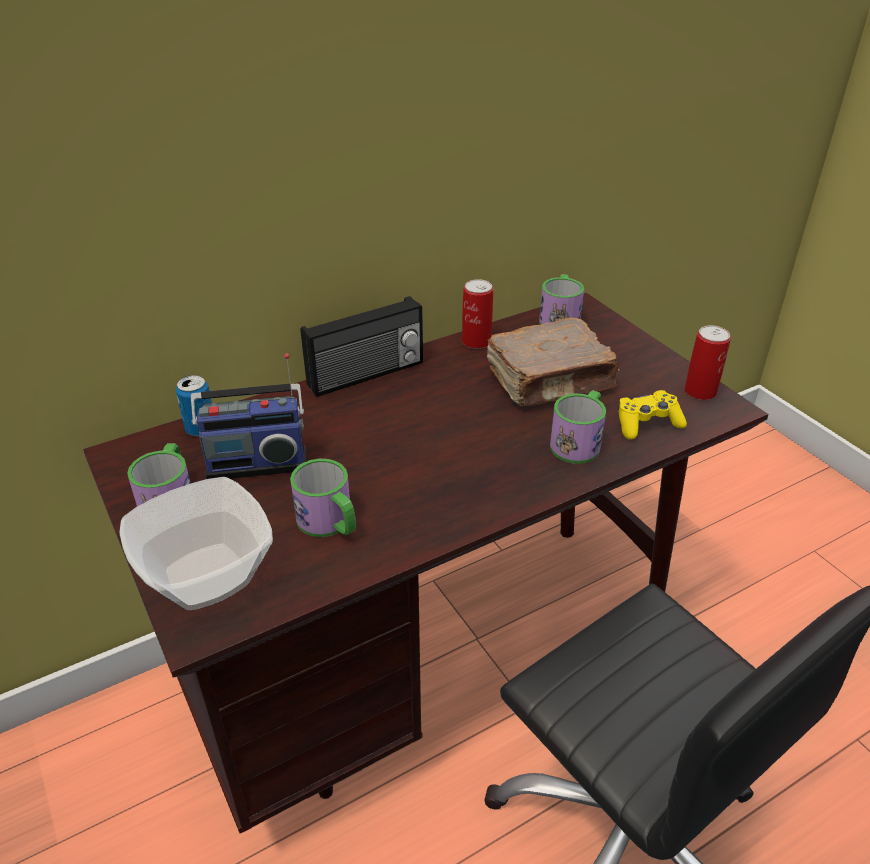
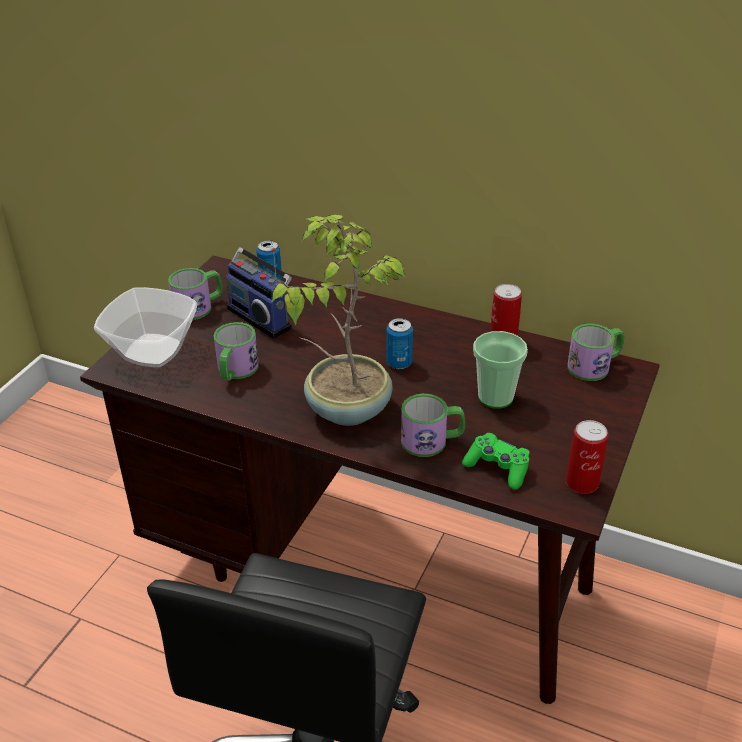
camera: 55 degrees right, 0 degrees up
(367, 375) = (399, 313): radio -> none
(444, 409) = (399, 363): none -> can
(480, 472) = (346, 408): none -> potted plant
(551, 381) = (495, 397): brown book -> cup
(647, 423) = (497, 468): yellow game controller -> green game controller

